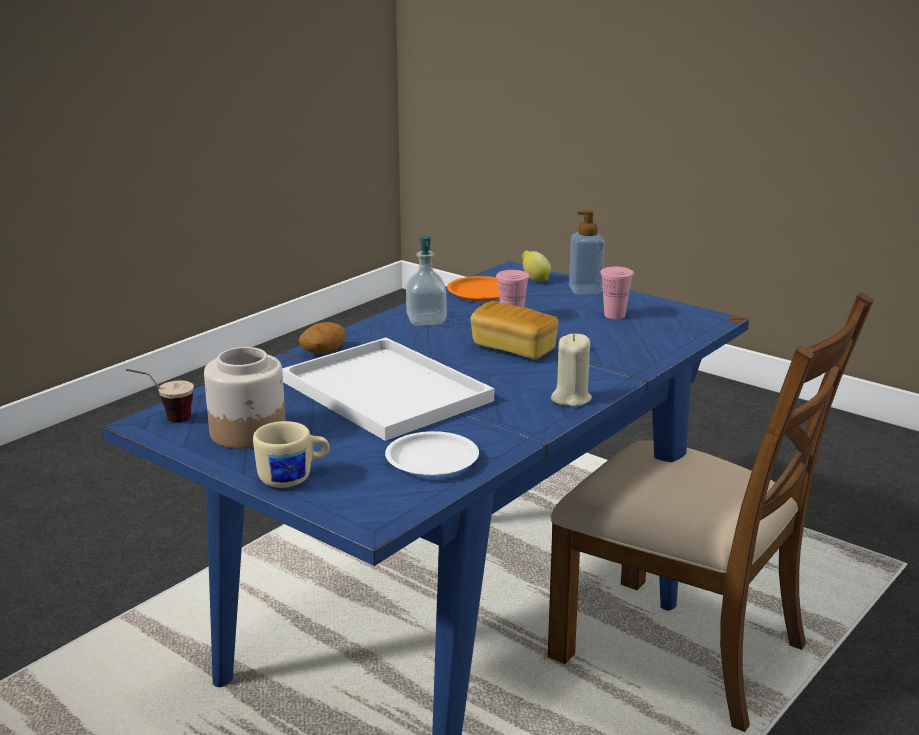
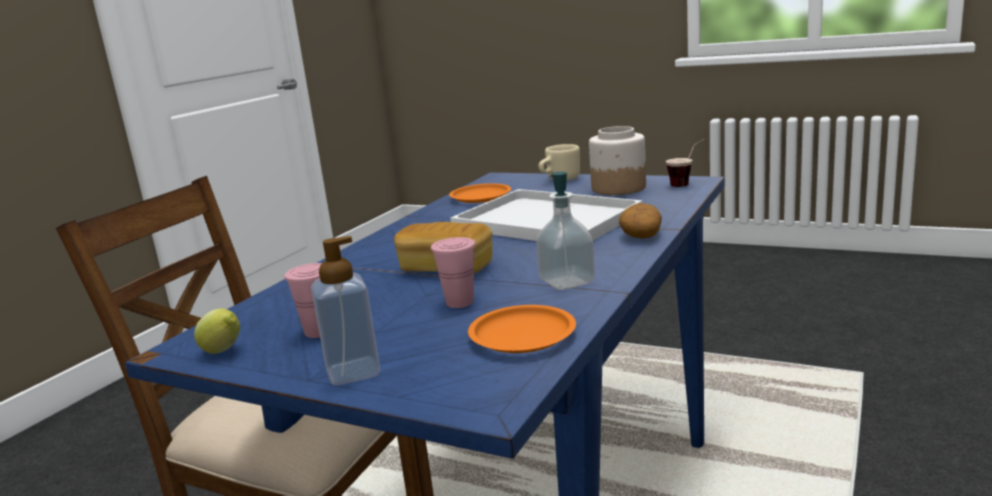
camera: 170 degrees right, 5 degrees down
(432, 461) = (480, 197): white plate -> orange plate
(535, 280) = (442, 382): lemon -> lemon (224, 351)
(571, 398) = (386, 240): beige candle -> none

